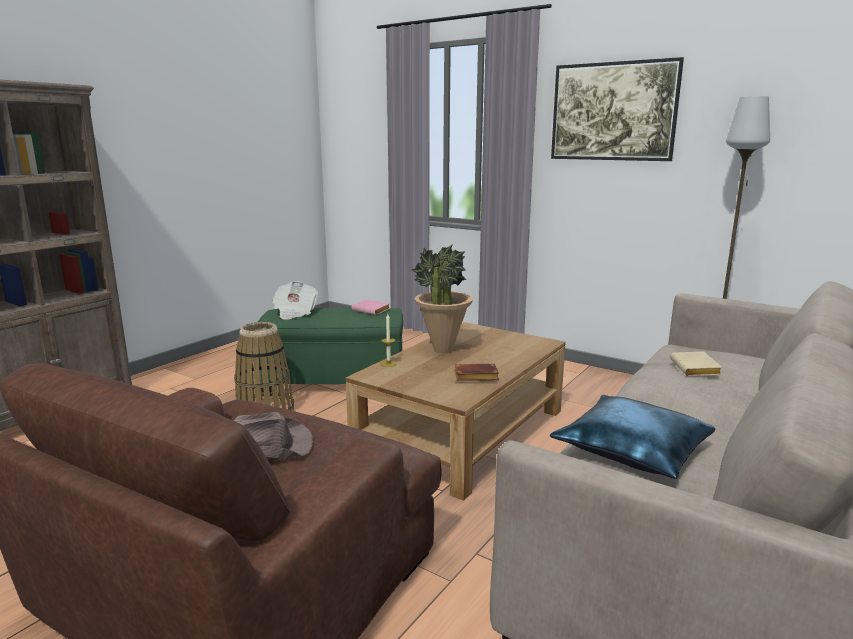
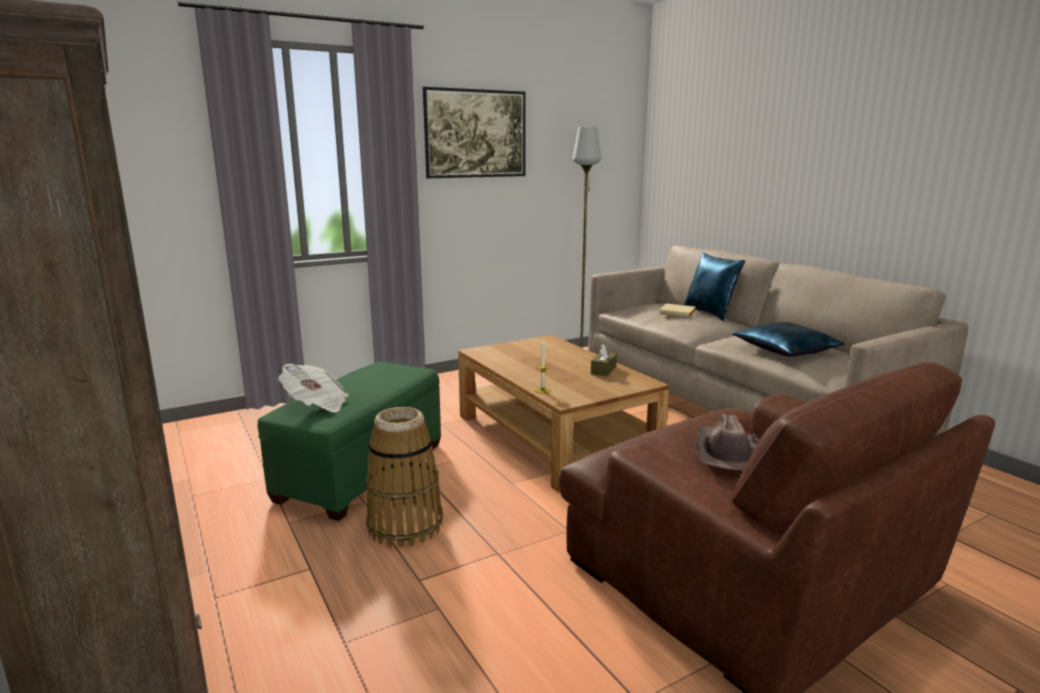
camera: 65 degrees left, 0 degrees up
(372, 310) = (372, 371): pink book -> none
(442, 350) = (529, 368): potted plant -> none
(475, 377) = (603, 370): brown book -> brown tissue box
(754, 389) = (710, 314): none -> blue pillow

